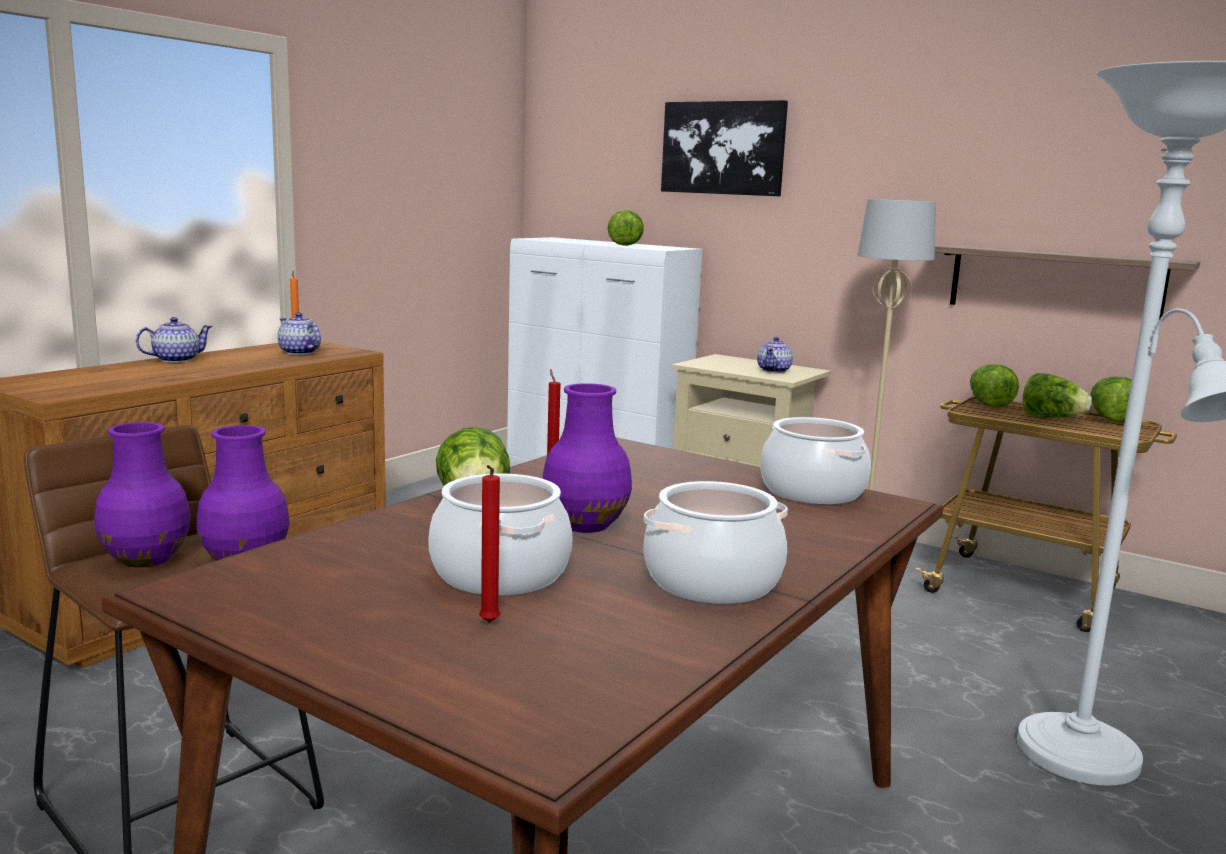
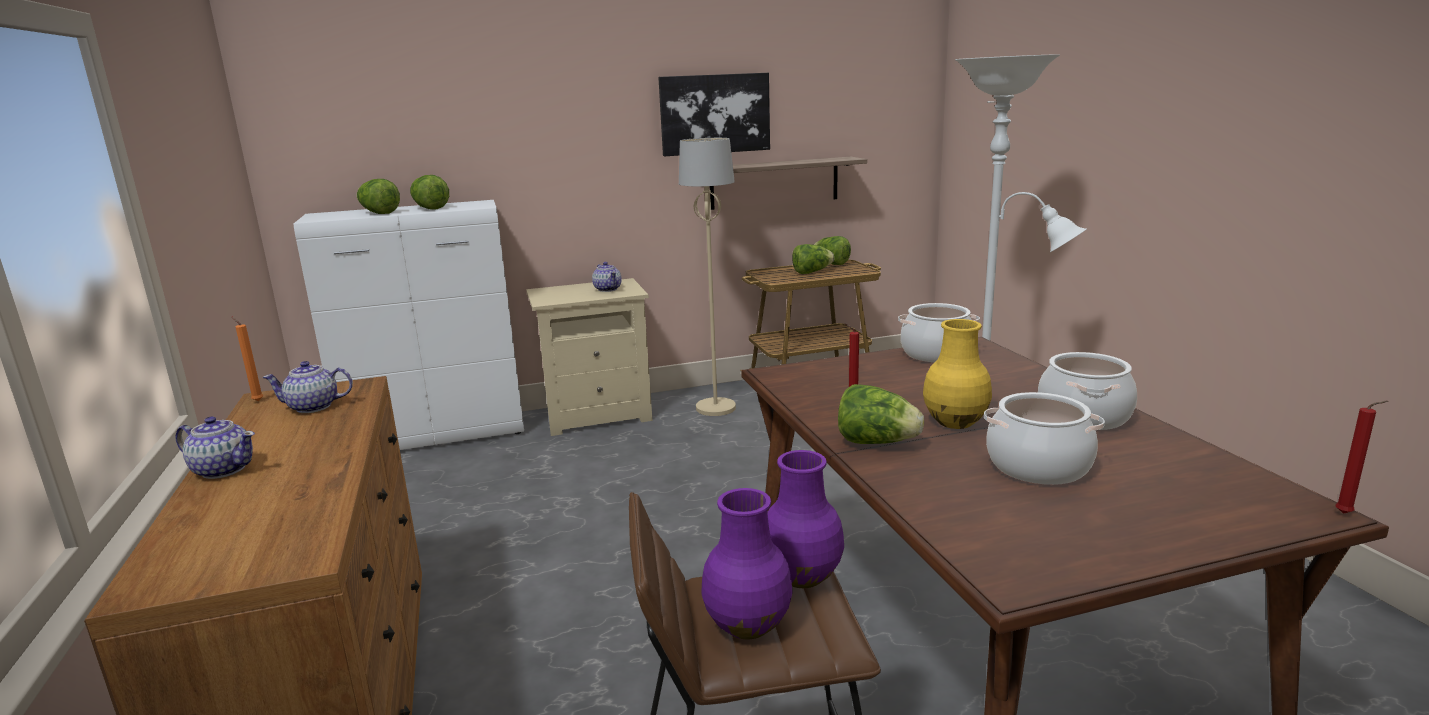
camera: 50 degrees left, 5 degrees up
(176, 360) = (223, 469): teapot -> teapot turned 105 degrees clockwise
(488, 624) = (1130, 488): red candle -> red candle (1346, 514)
(586, 525) = (955, 421): purple vase -> yellow vase
(723, 148) = (496, 106): picture -> picture (714, 114)
(988, 404) = (763, 273): lettuce -> lettuce (378, 213)

